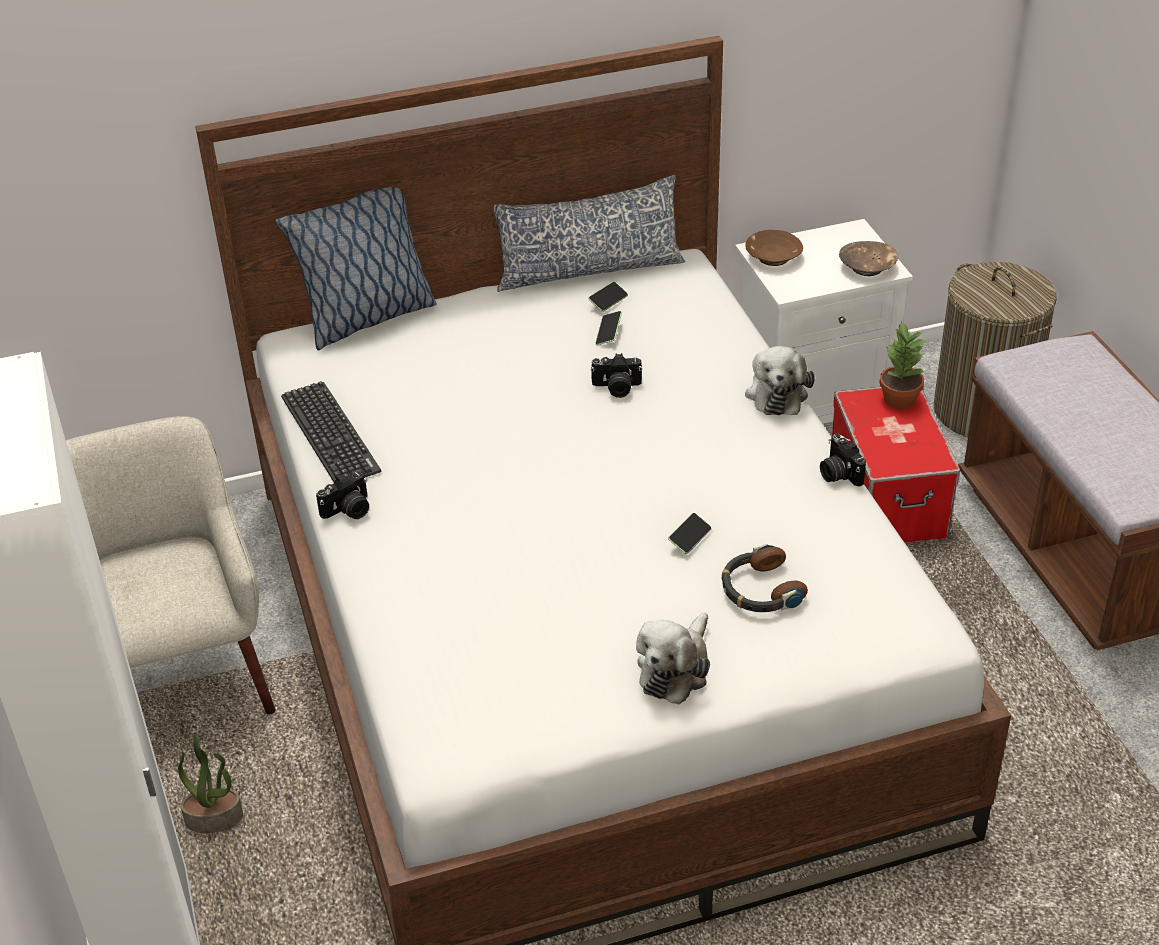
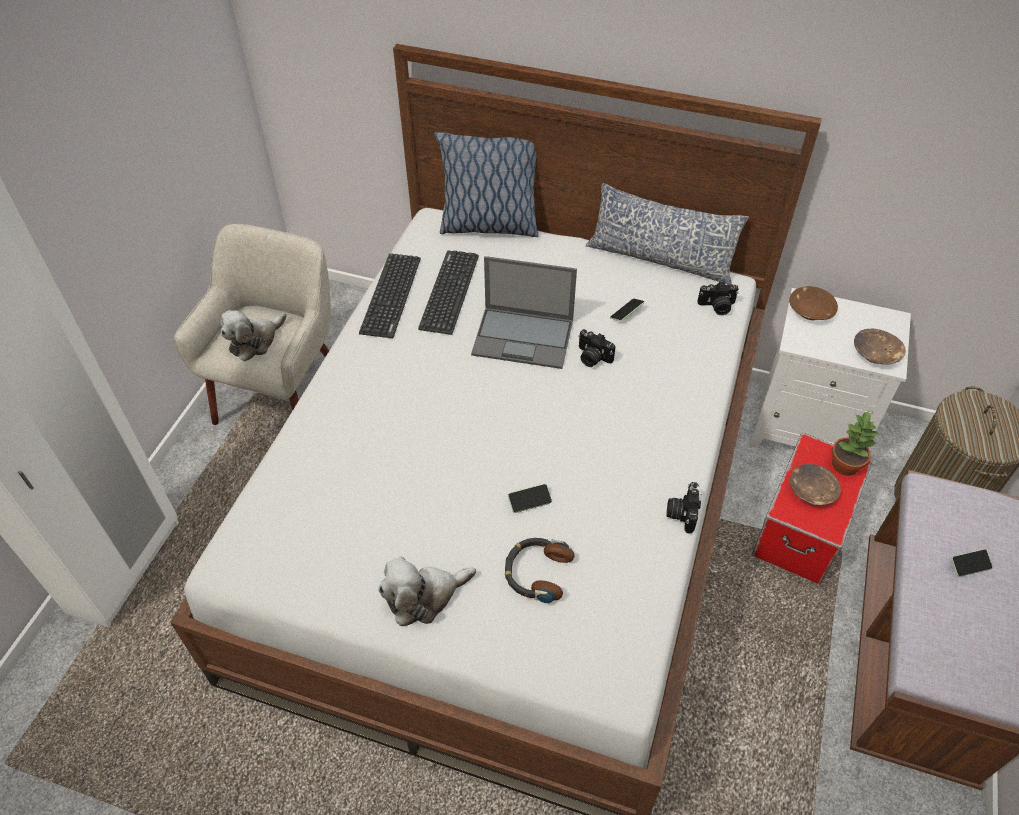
camera: 35 degrees right, 10 degrees up
(215, 819) = (225, 494): potted plant -> none
(348, 511) = (350, 354): camera -> camera (717, 307)
(395, 400) = (449, 292): none -> keyboard
(526, 403) = (524, 337): none -> laptop
(608, 302) = (649, 289): phone -> phone (969, 566)
(777, 393) = (699, 422): plush toy -> plush toy (255, 341)
(891, 437) = (811, 491): none -> brown bowl

